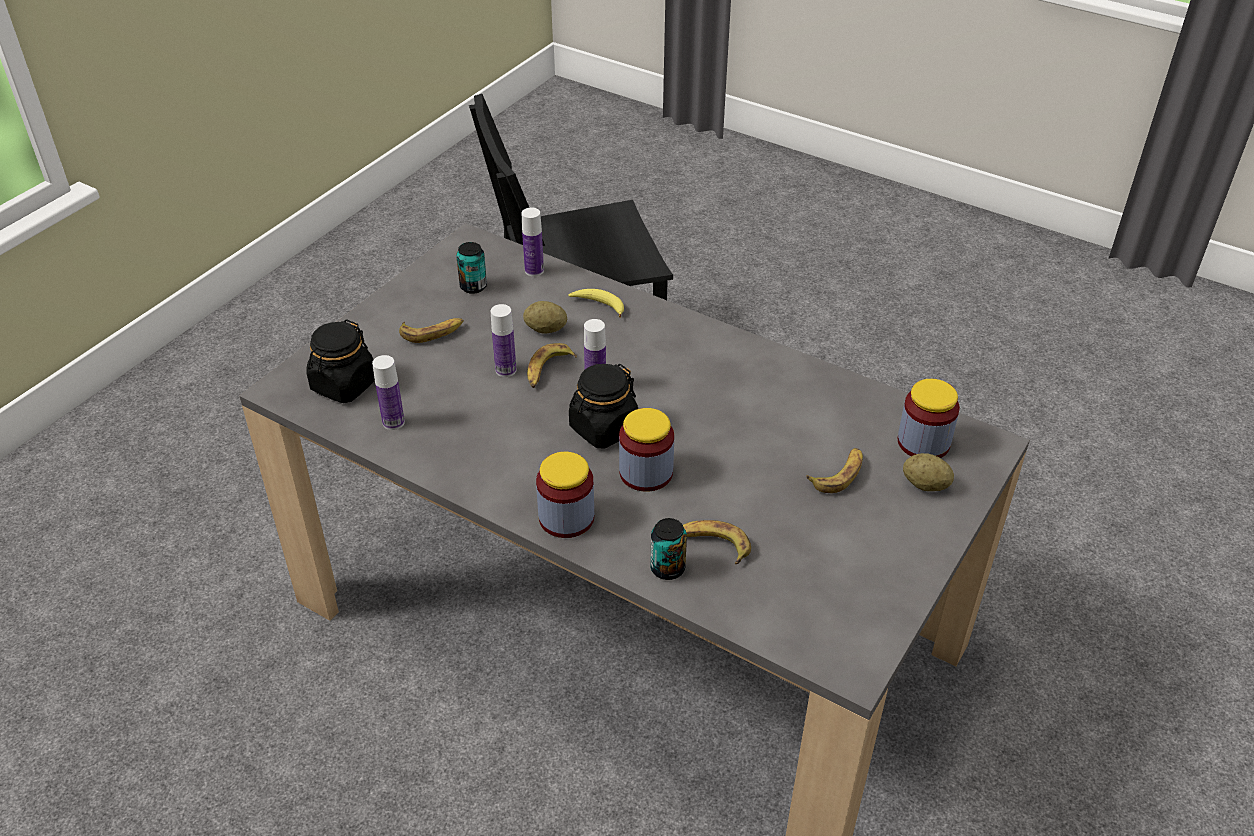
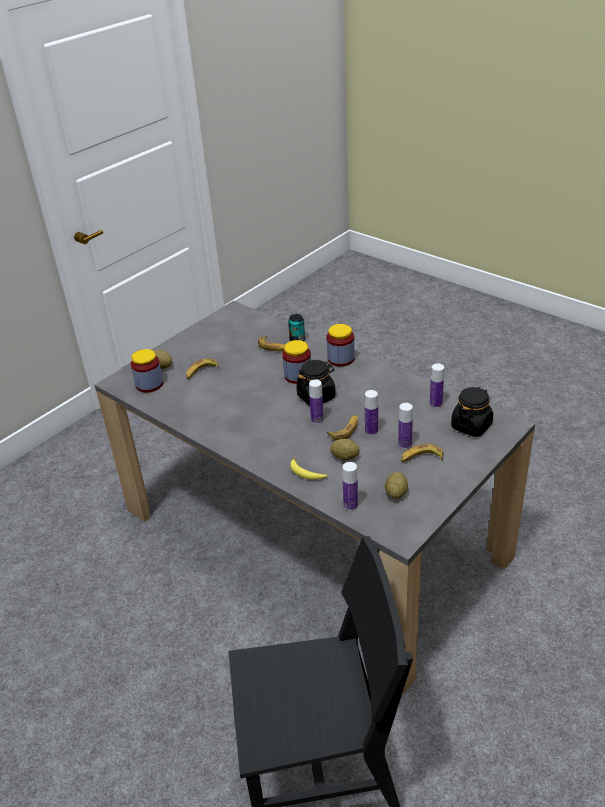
camera: 170 degrees left, 5 degrees down
(454, 351) = (404, 444): none -> bottle
(473, 286) = (396, 493): can -> potato

